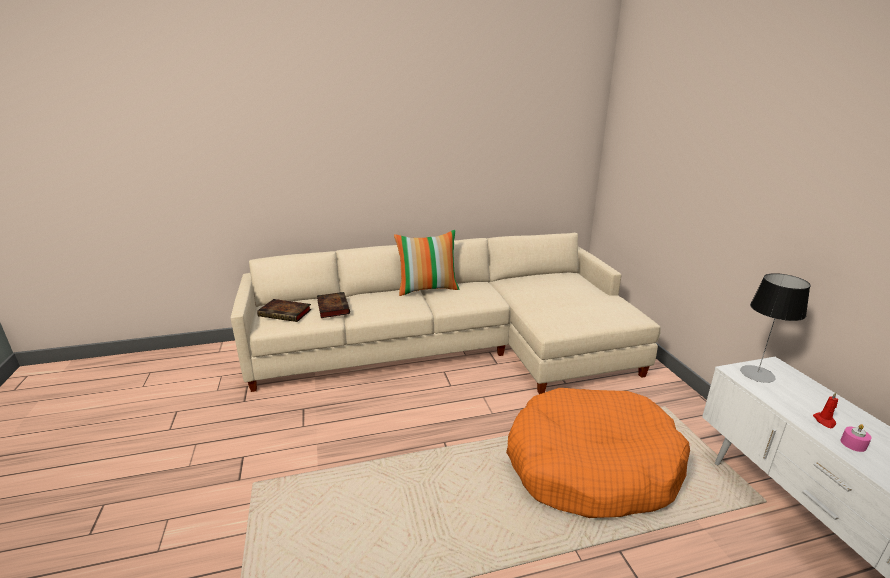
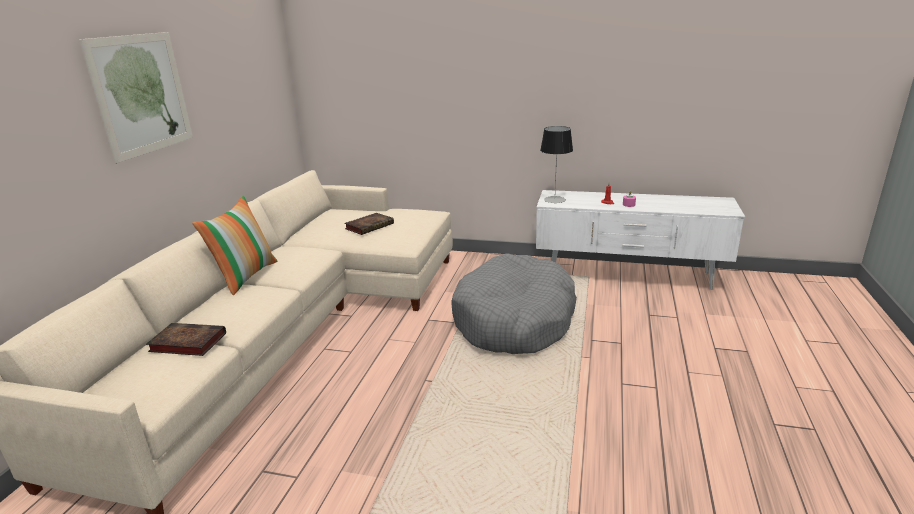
camera: 60 degrees left, 0 degrees up
(286, 313) = (143, 381): book -> book (370, 226)
(414, 138) = (142, 94): none -> picture
(591, 466) = (514, 320): orange dog bed -> grey dog bed

